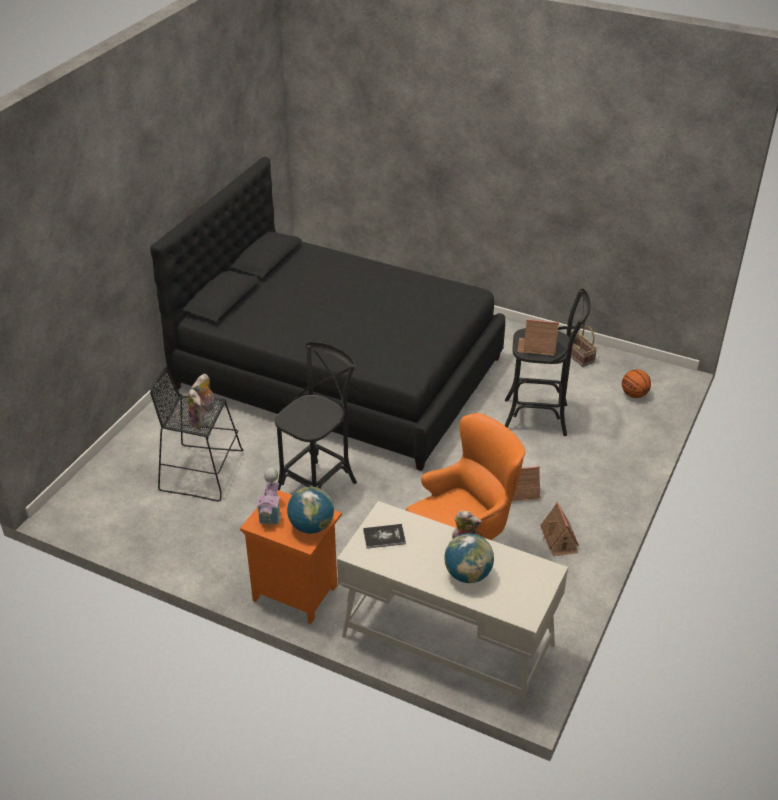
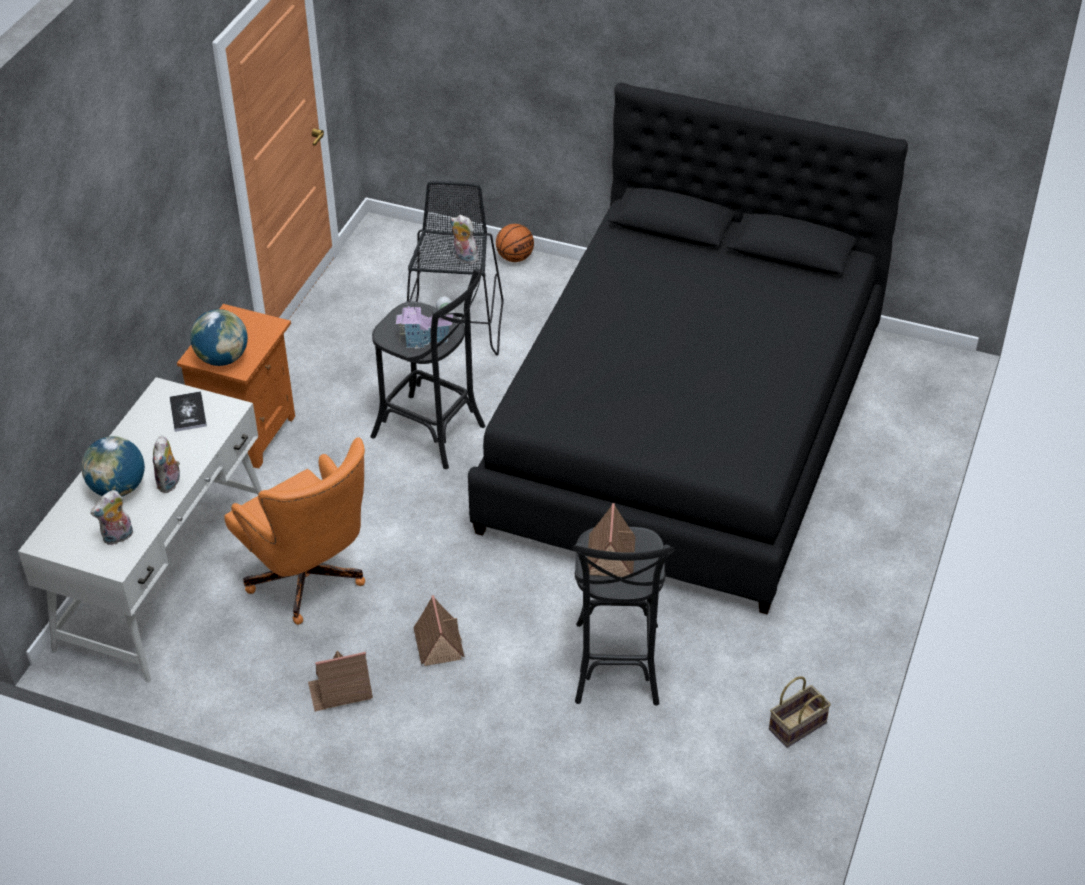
camera: 85 degrees right, 5 degrees up
(198, 422) = (433, 256): plush toy -> plush toy (118, 537)
(271, 512) = (247, 324): toy house -> toy house (425, 339)
(634, 394) = (703, 803): basketball -> basketball (515, 258)

